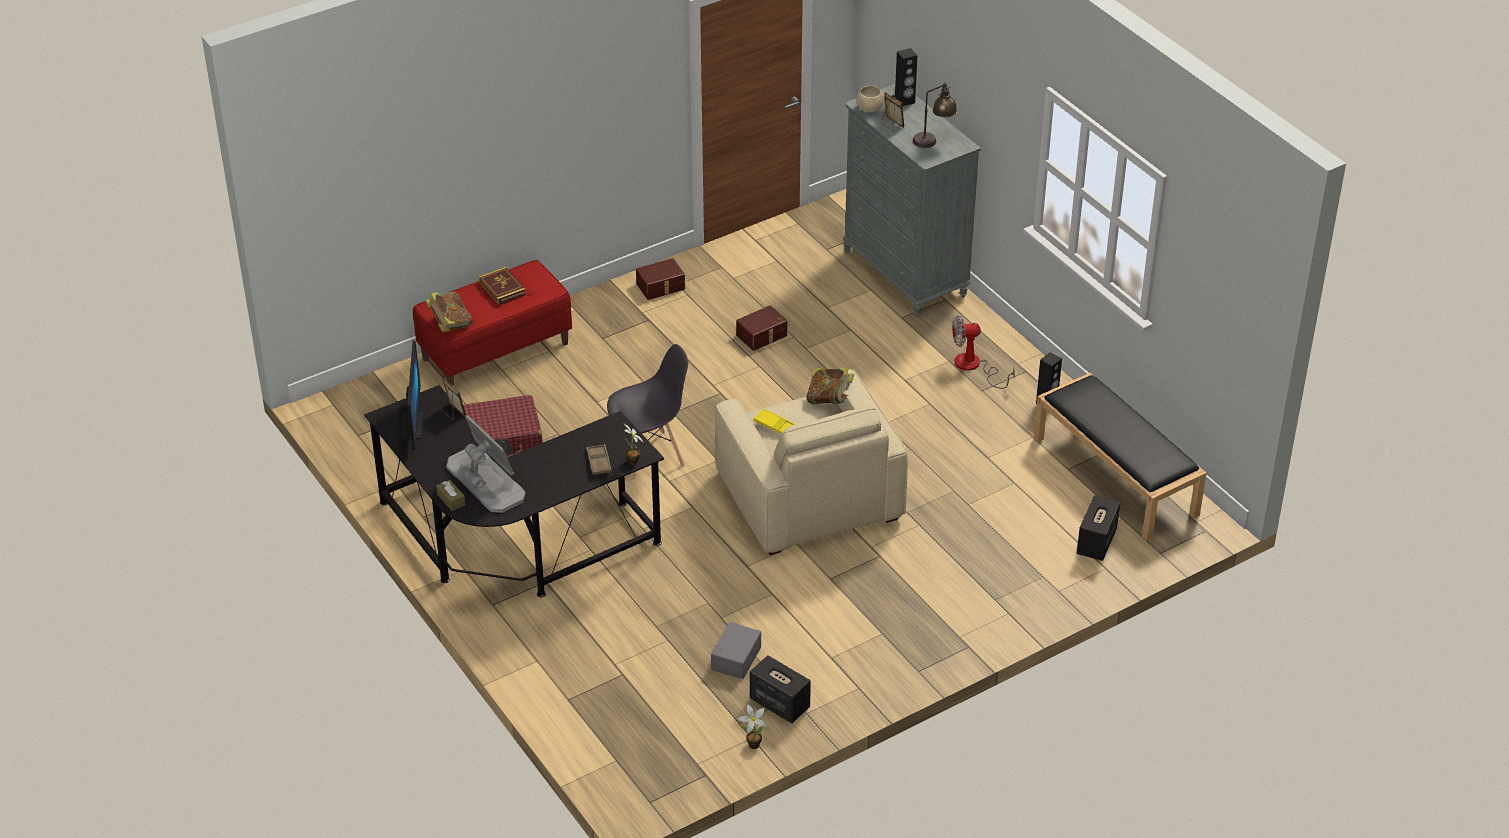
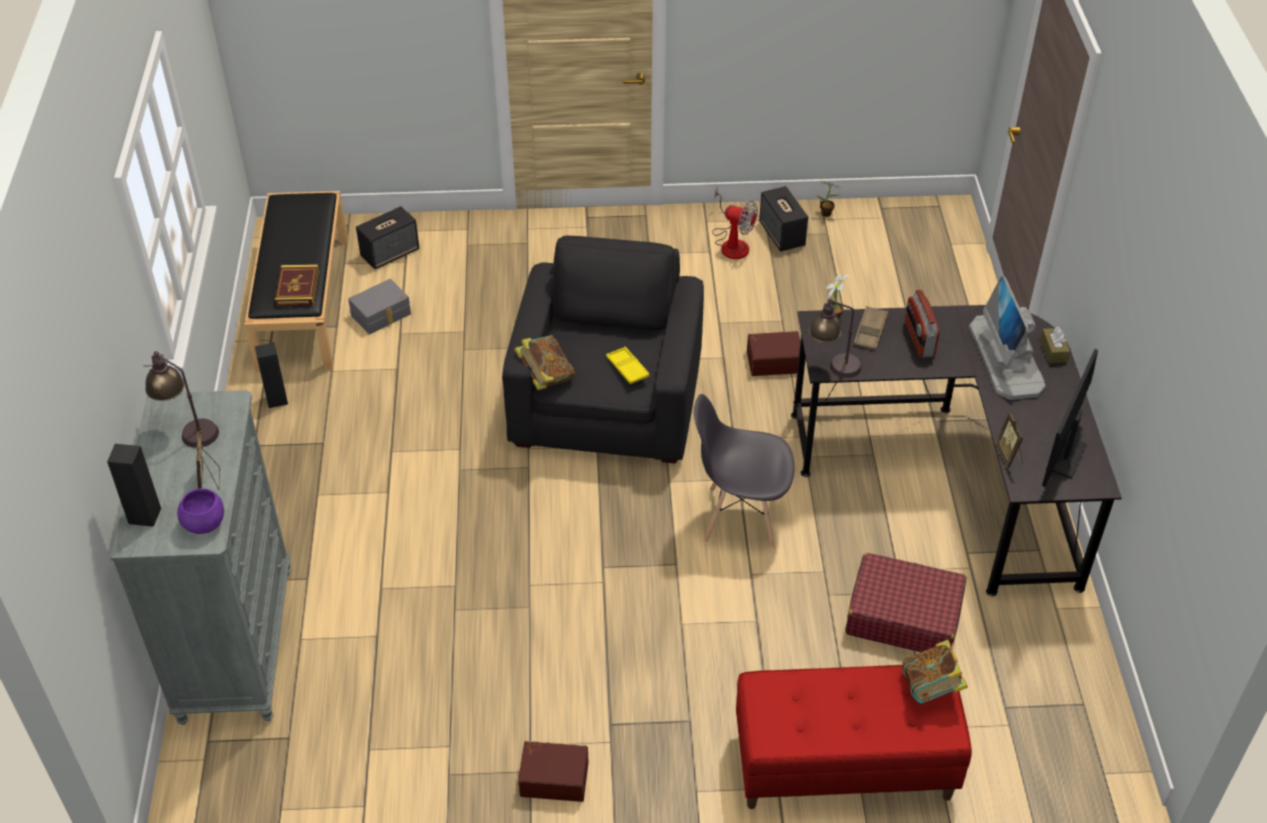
camera: 150 degrees left, 5 degrees up
(502, 288) = (828, 722): book -> book (297, 288)
(559, 470) = (919, 339): none -> radio
(611, 426) = (832, 366): none -> table lamp
(734, 657) = (794, 283): grey storage box -> grey storage box (382, 315)
(762, 336) = (490, 628): brown storage box -> brown storage box (773, 360)
(808, 496) = (607, 401): beige armchair -> black armchair
(869, 108) = (204, 524): beige bowl -> purple bowl
(974, 367) = (299, 474): fan -> fan (732, 243)

